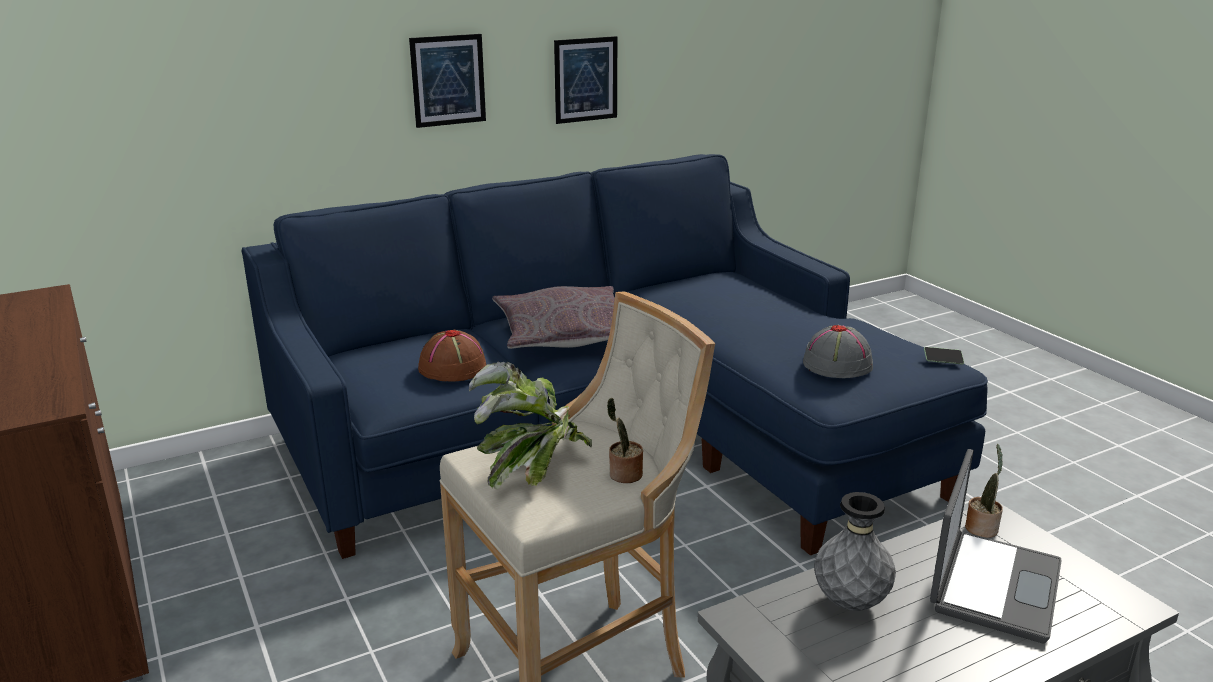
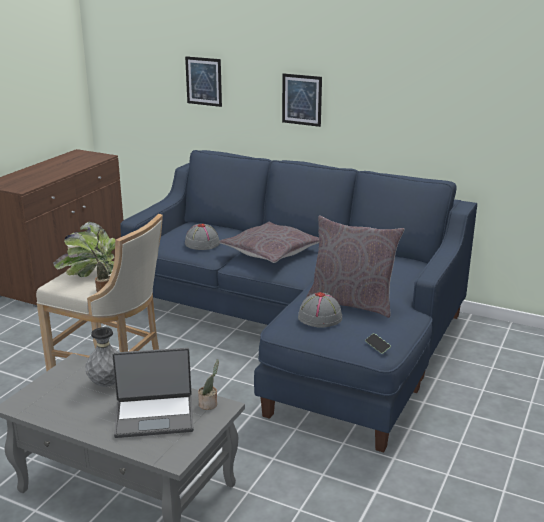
camera: 55 degrees right, 0 degrees up
(452, 368) = (202, 243): brown hat -> grey hat
(586, 79) = (386, 115): picture -> picture (203, 81)
(809, 336) = (351, 303): none -> grey pillow

